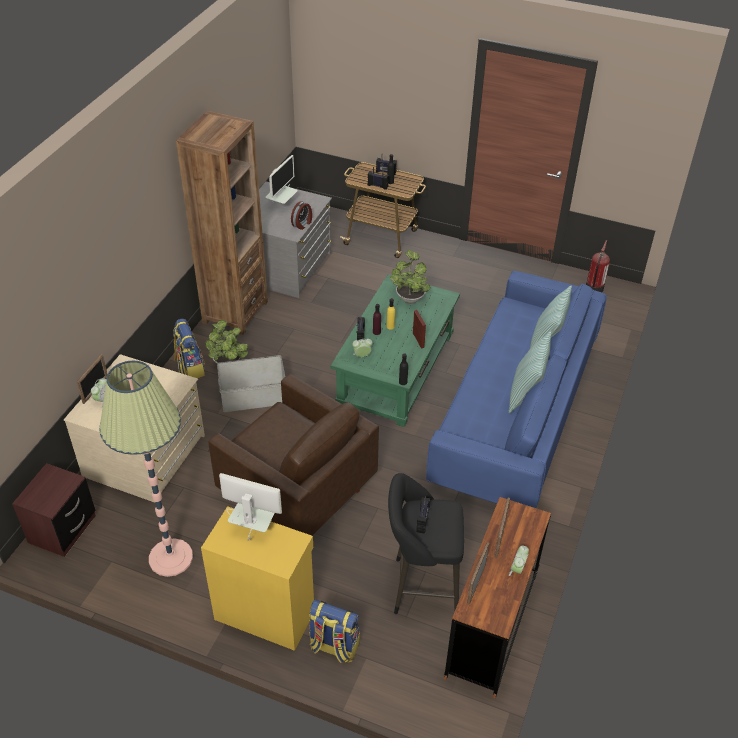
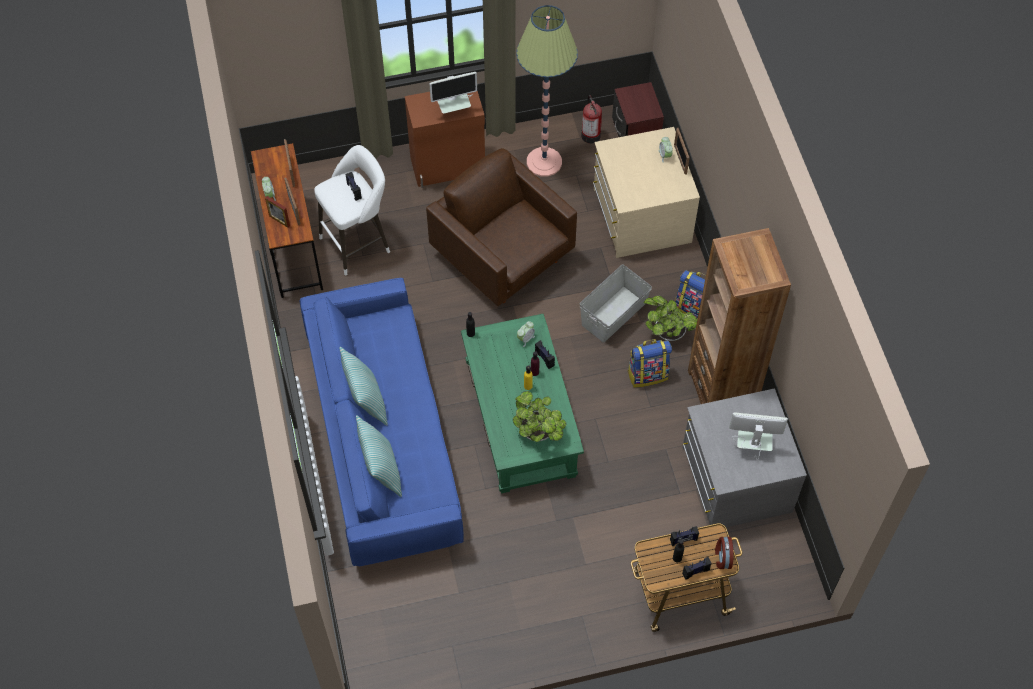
camera: 145 degrees right, 15 degrees up
(264, 613) = (448, 166): yellow cabinet -> brown cabinet
(281, 206) = (752, 447): monitor -> monitor turned 105 degrees clockwise
(296, 492) = (503, 256): brown armchair -> brown armchair turned 45 degrees clockwise
(302, 224) = (706, 434): alarm clock -> alarm clock (722, 557)
(333, 647) = (387, 173): backpack -> backpack (647, 374)
(418, 340) = (492, 386): picture frame -> picture frame (279, 221)
(421, 587) = (358, 243): black stool -> white stool
(594, 289) = (399, 663): fire extinguisher -> fire extinguisher (590, 134)

